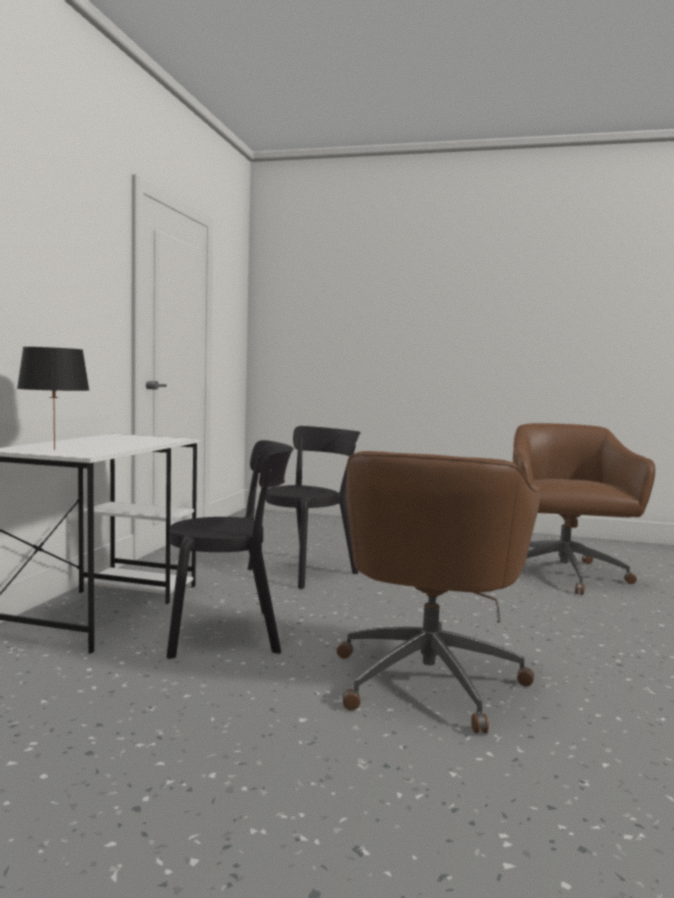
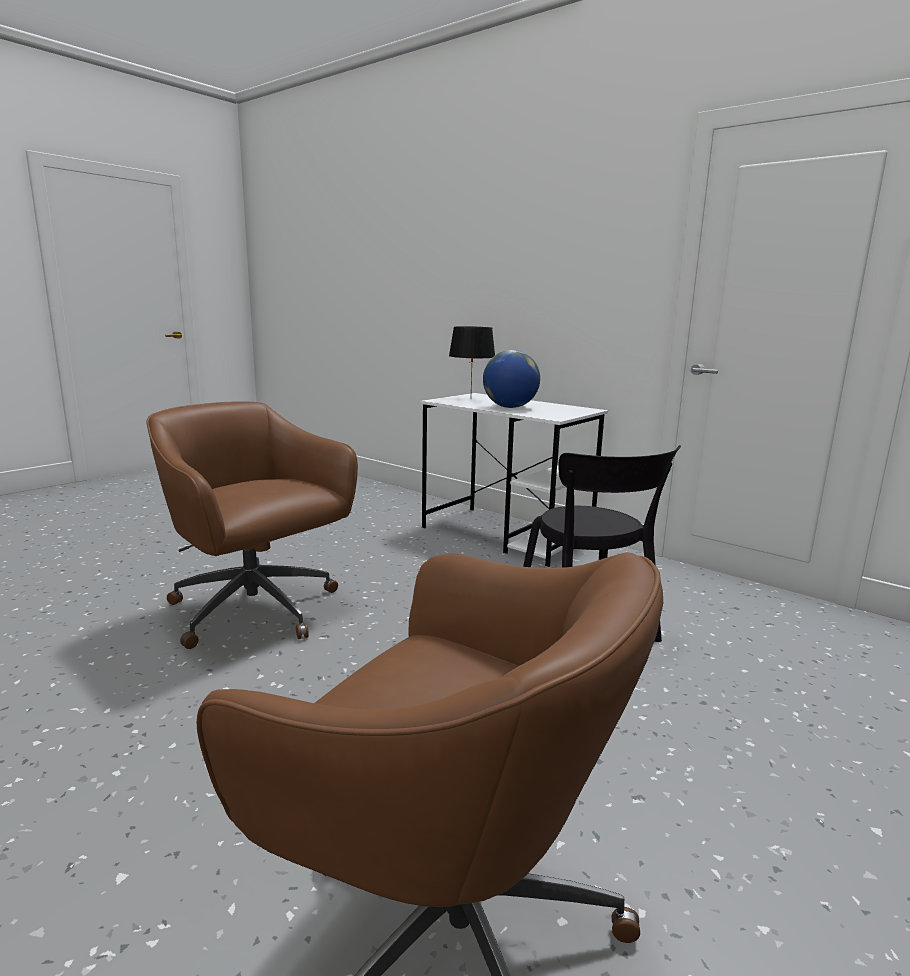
camera: 115 degrees right, 10 degrees up
(125, 443) = (510, 407): none -> globe
(230, 633) = (418, 563): black chair -> none

